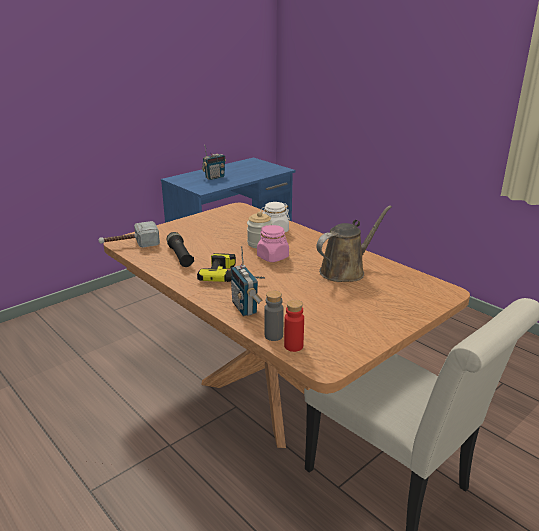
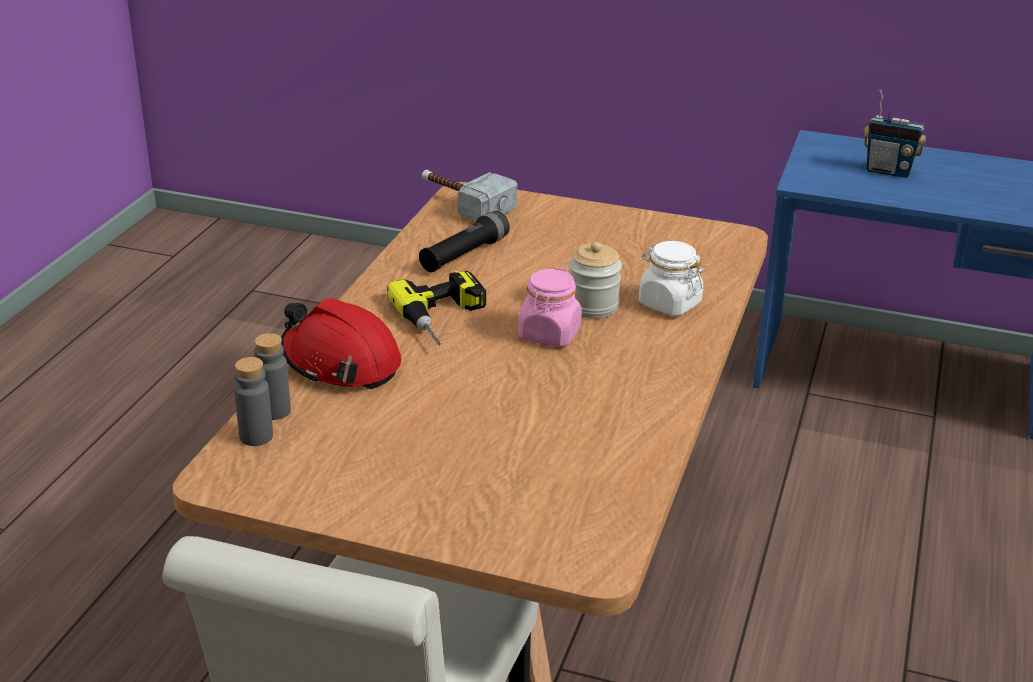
camera: 60 degrees right, 5 degrees up
(245, 308) = (340, 362): radio -> red hard hat
(293, 346) = (256, 436): red bottle -> grey bottle
(345, 271) = (570, 422): brown watering can -> none

